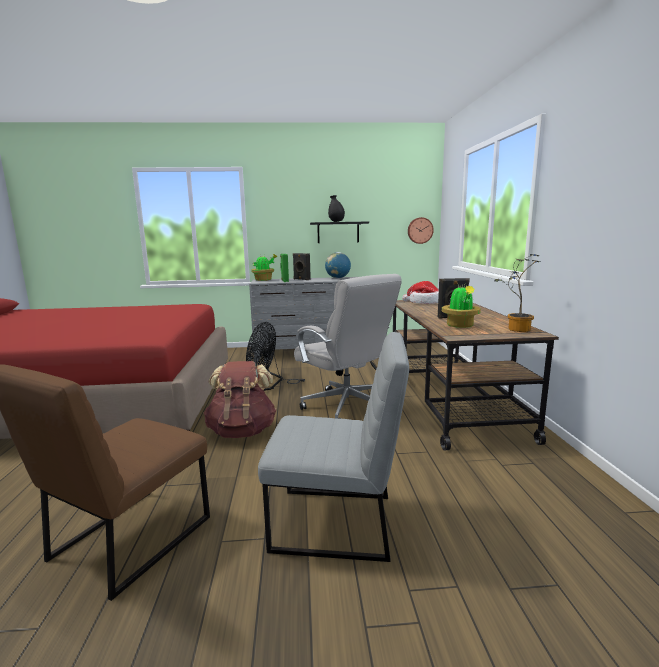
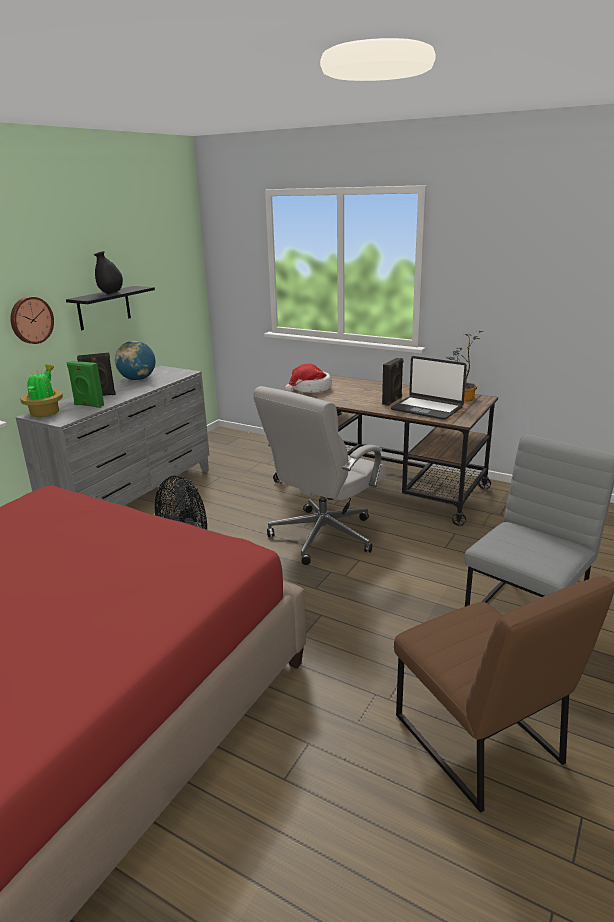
camera: 55 degrees left, 10 degrees up
(242, 431) = (311, 616): brown backpack -> none
(346, 406) = (324, 535): grey office chair -> grey office chair turned 135 degrees clockwise
(420, 230) = (189, 288): wall clock -> wall clock (30, 320)
(460, 326) = (427, 408): potted plant -> laptop

